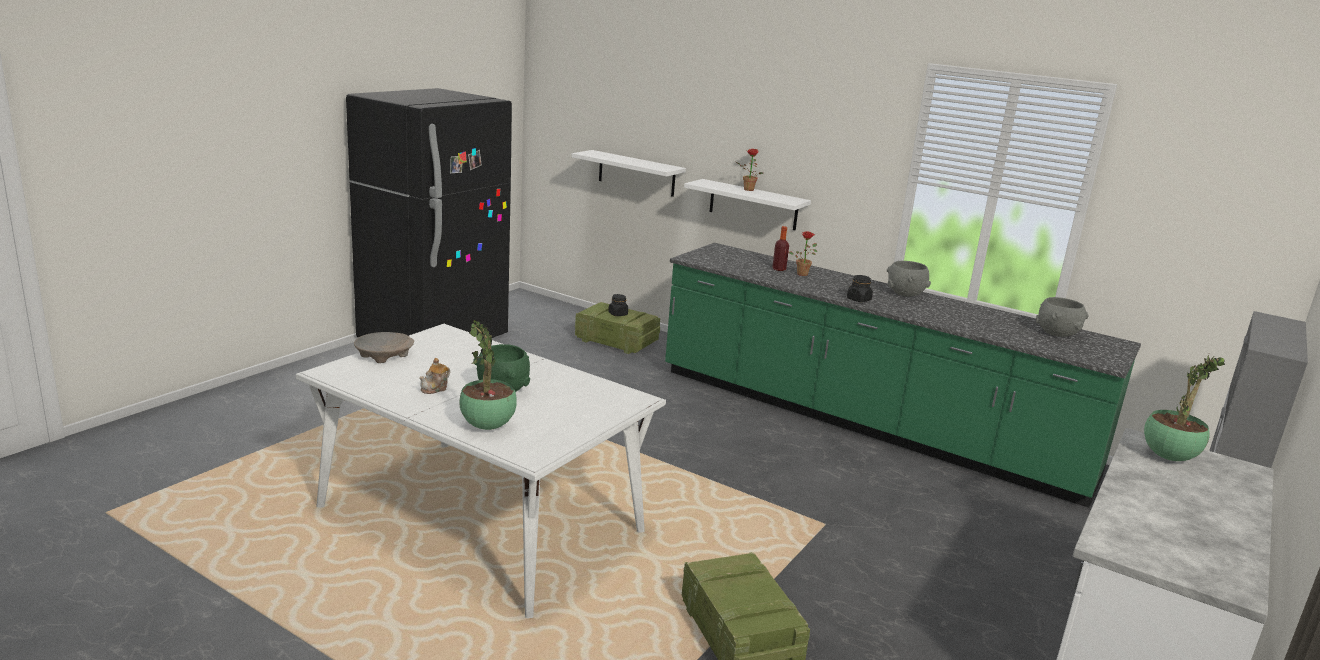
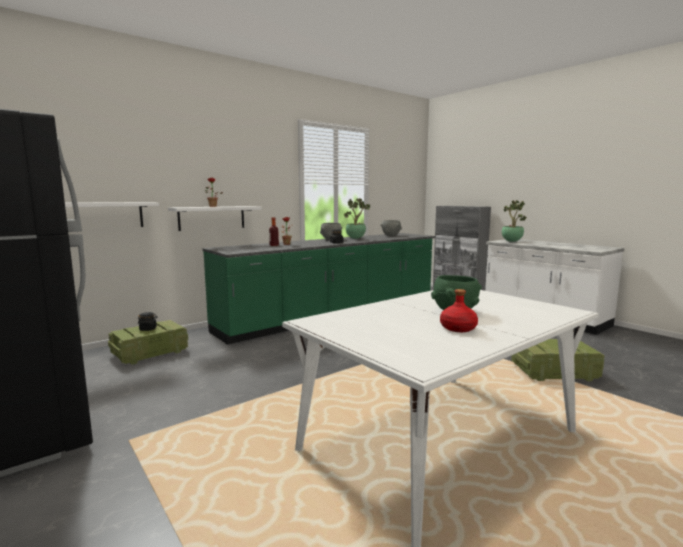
camera: 70 degrees left, 10 degrees down
(383, 355) = (371, 343): beige bowl -> none
(435, 388) = (458, 328): teapot -> red bottle
(488, 427) = (530, 317): potted plant -> potted plant (356, 238)

